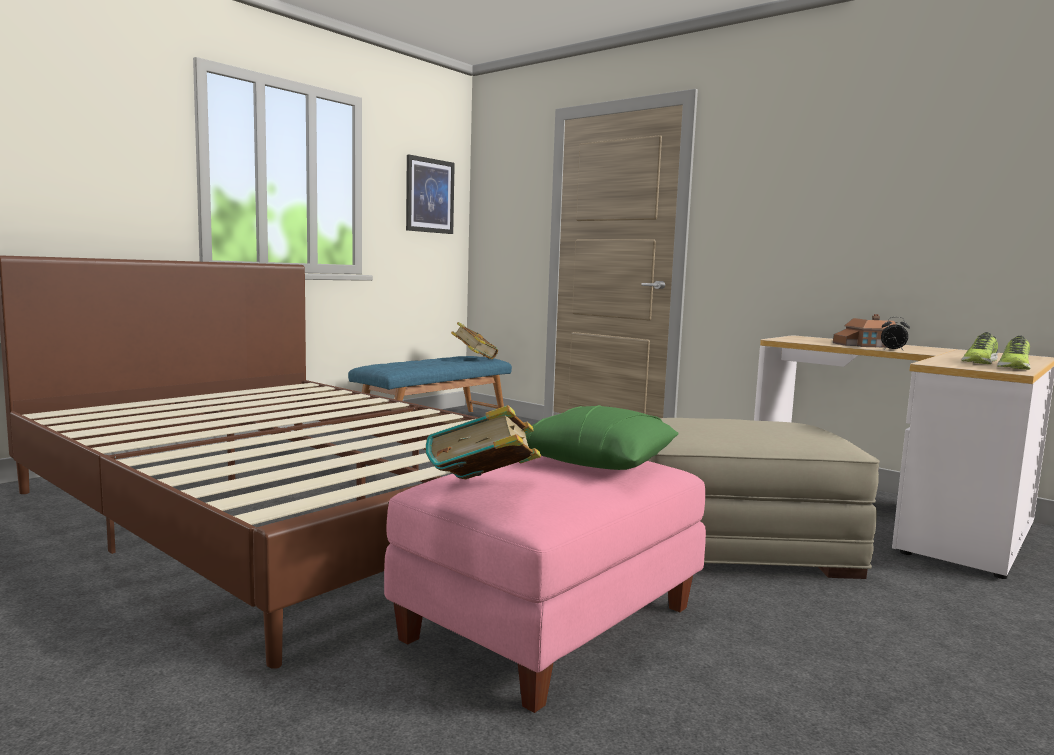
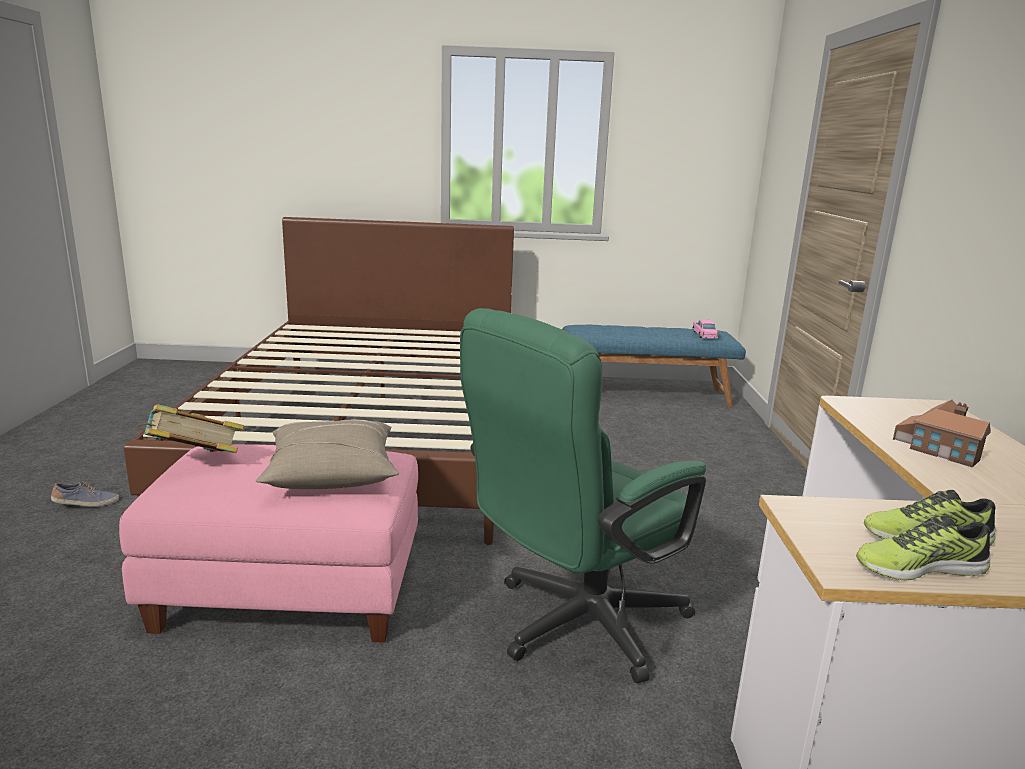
camera: 50 degrees right, 10 degrees up
(103, 694) = (86, 504): none -> shoe
(429, 195) = (699, 149): picture -> none
(474, 358) = (704, 335): book -> pink toy car
(596, 461) = (332, 473): green pillow -> beige pillow
(733, 546) = (575, 625): beige ottoman -> green office chair
(893, 350) = (924, 469): alarm clock -> none

